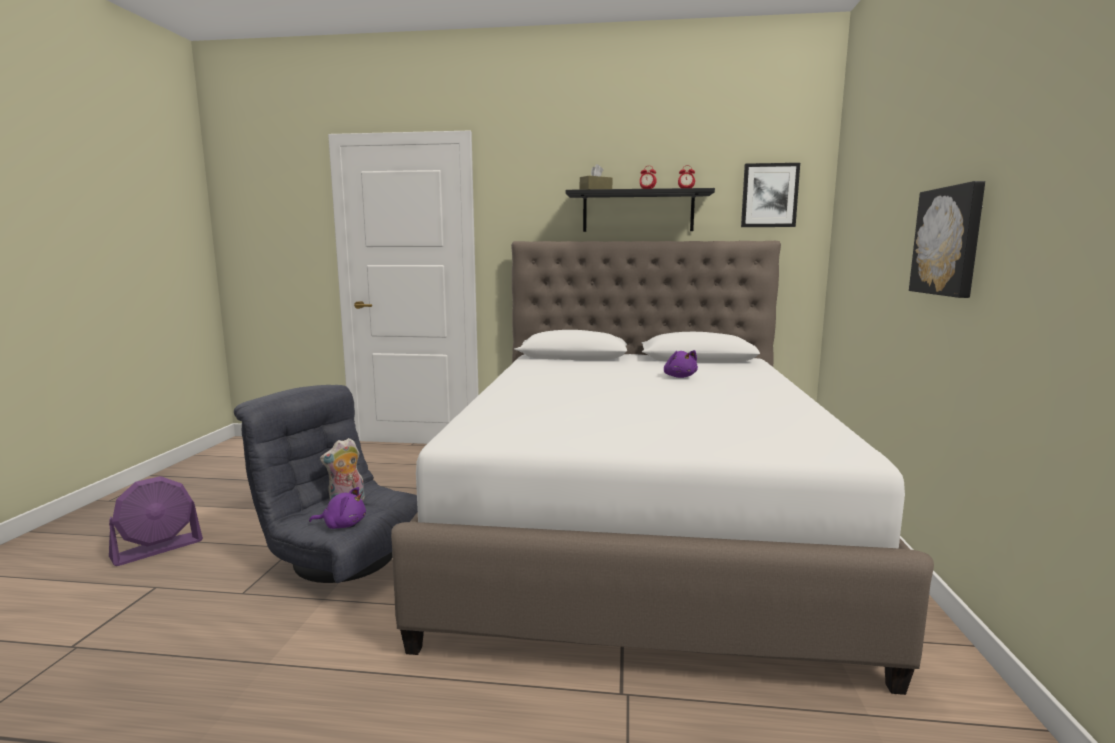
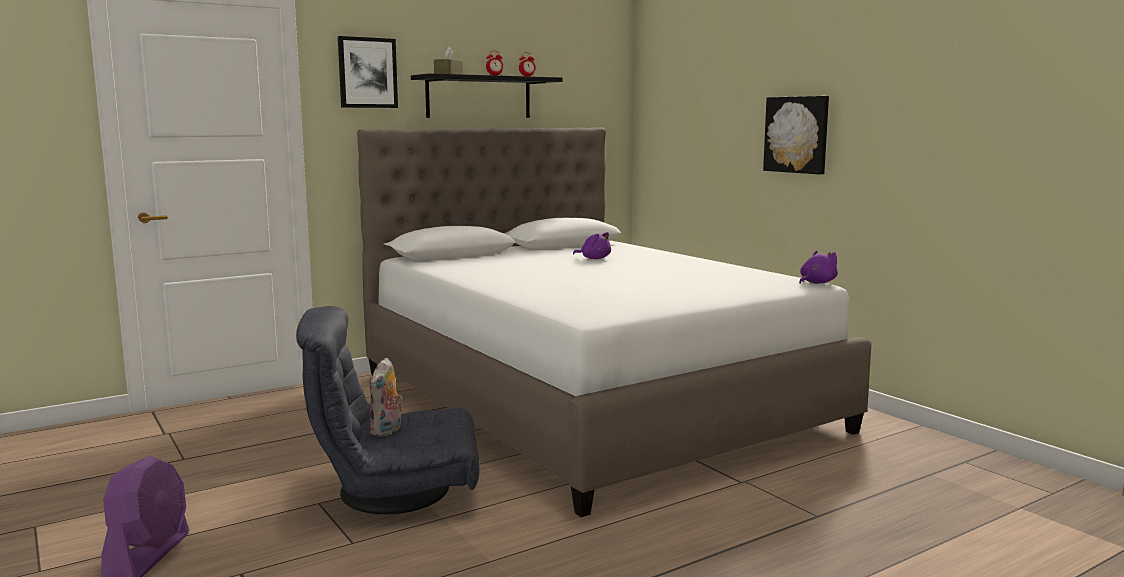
camera: 40 degrees left, 0 degrees up
(342, 525) = (434, 441): purple plush toy -> purple plush toy (816, 283)
(769, 195) = (588, 84): picture -> picture (367, 73)

